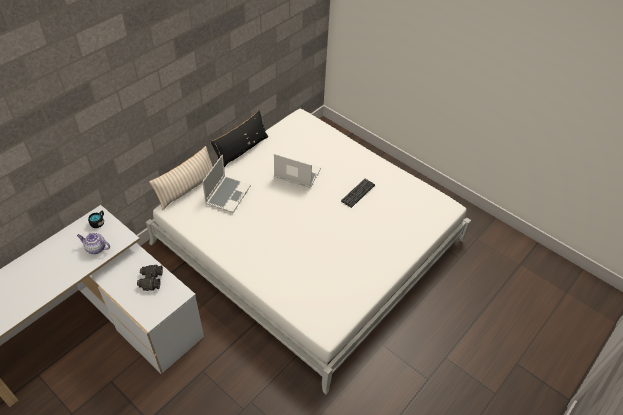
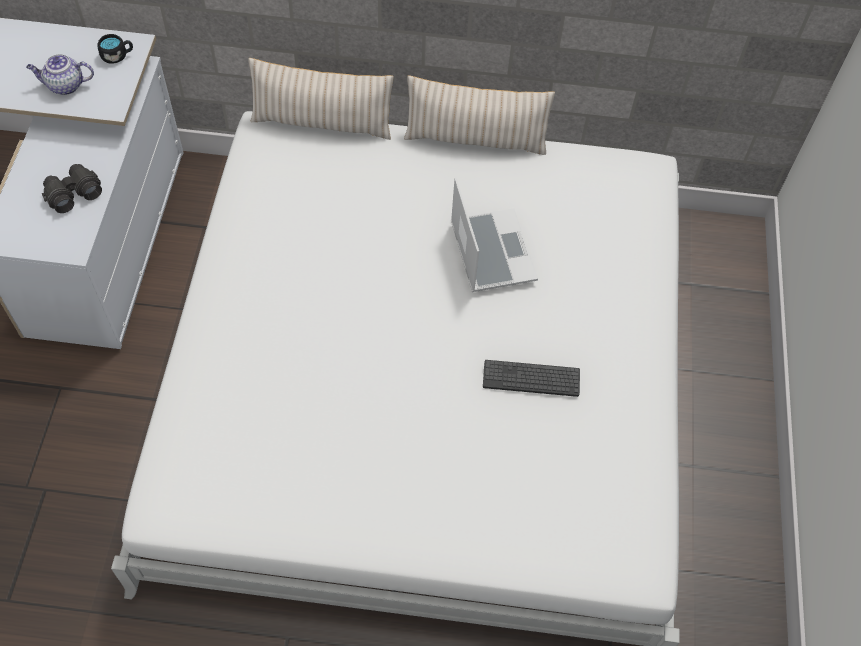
camera: 55 degrees right, 10 degrees up
(95, 248) = (65, 86): teapot -> teapot turned 75 degrees counterclockwise
(228, 194) = (355, 183): laptop -> none
(241, 150) = (475, 139): black pillow -> beige pillow

